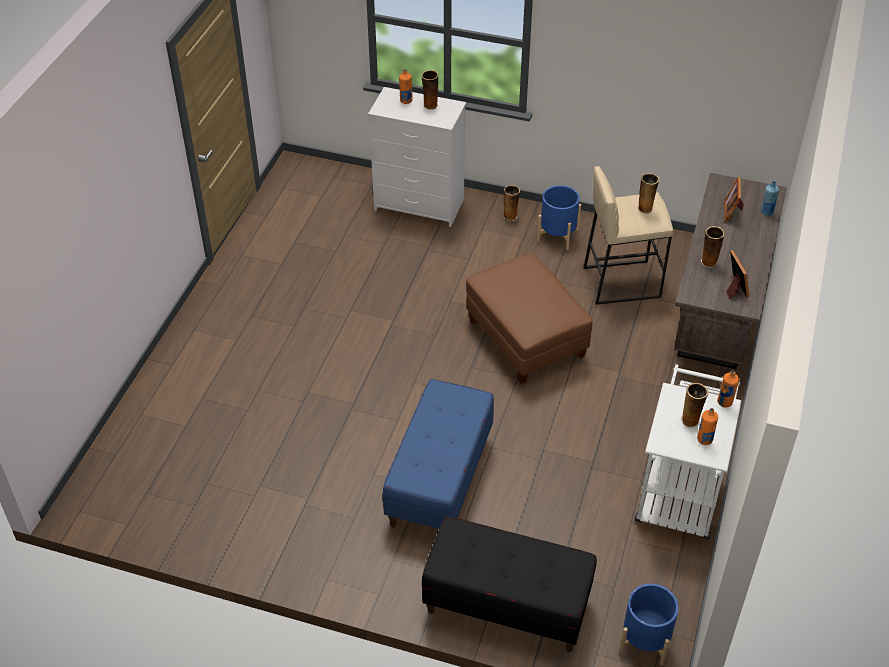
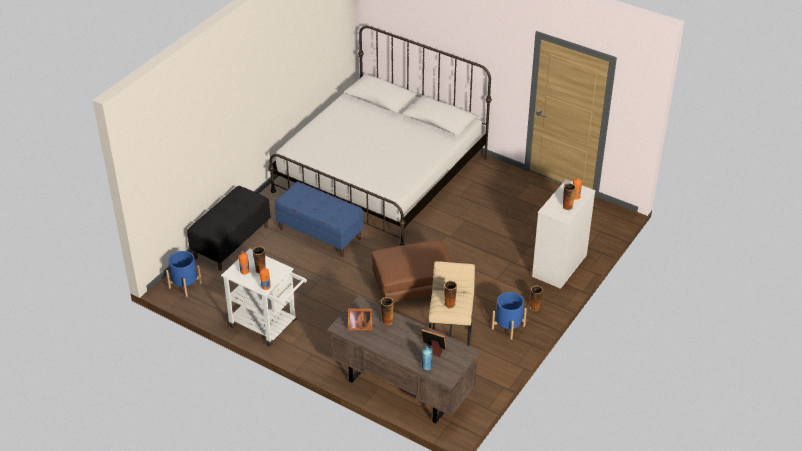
camera: 105 degrees right, 5 degrees down
(258, 434) = (381, 175): none -> white bed

